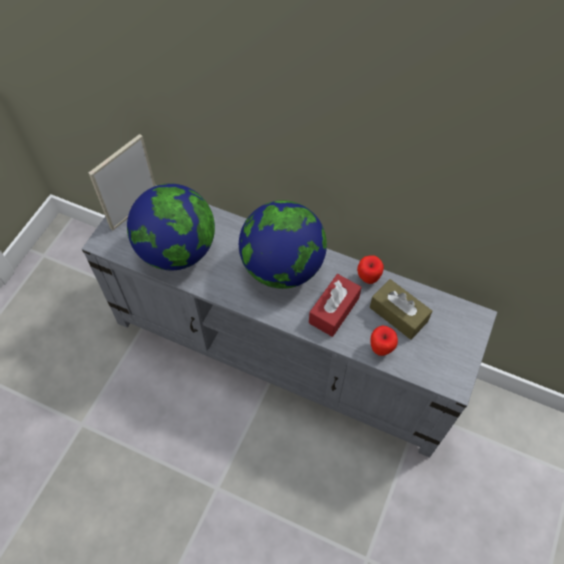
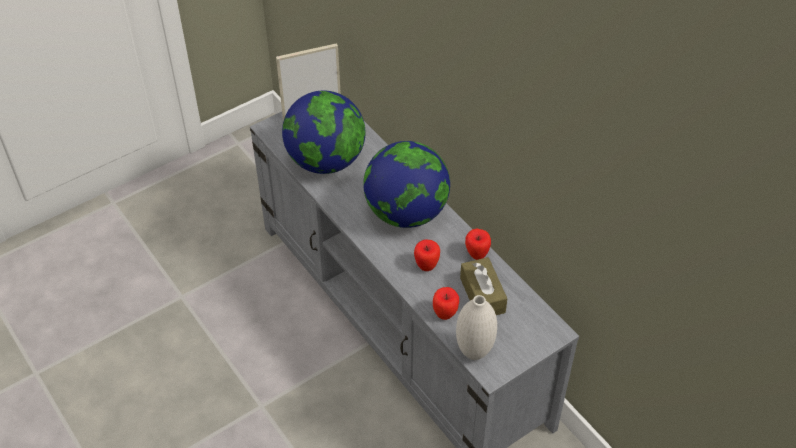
camera: 30 degrees right, 10 degrees down
(334, 310) = (426, 266): red tissue box -> apple
(428, 372) = (474, 352): none -> white vase

